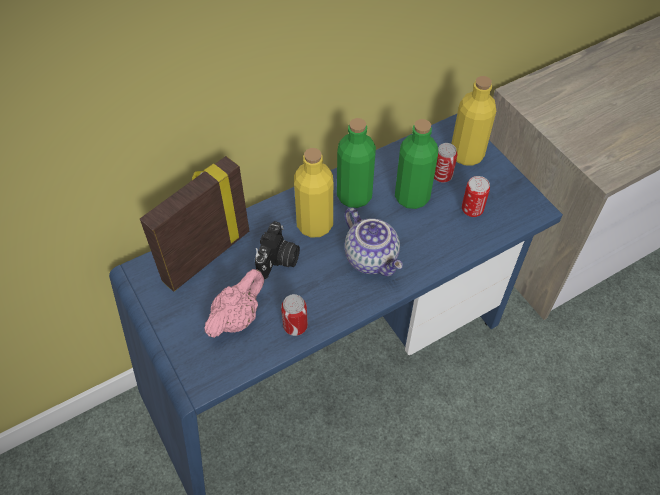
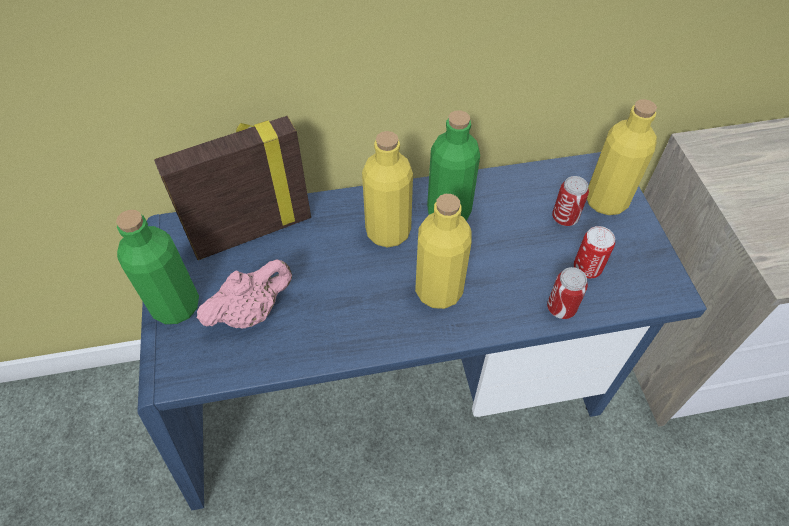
camera: 20 degrees right, 0 degrees up
(278, 261) = (328, 261): camera -> none
(295, 326) = (312, 343): can -> can (561, 308)
(372, 258) = (438, 290): teapot -> yellow bottle
(412, 197) = (517, 232): green bottle -> green bottle (176, 305)

